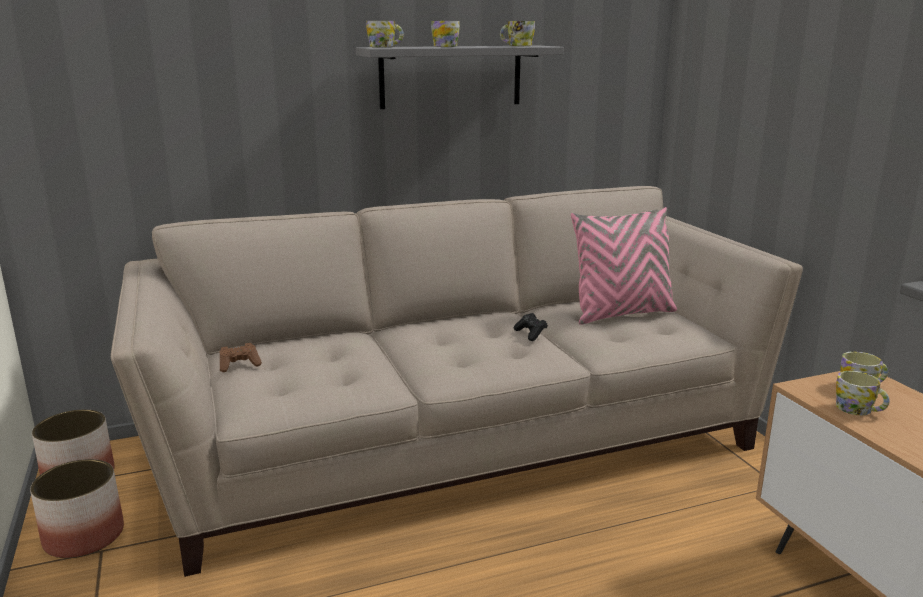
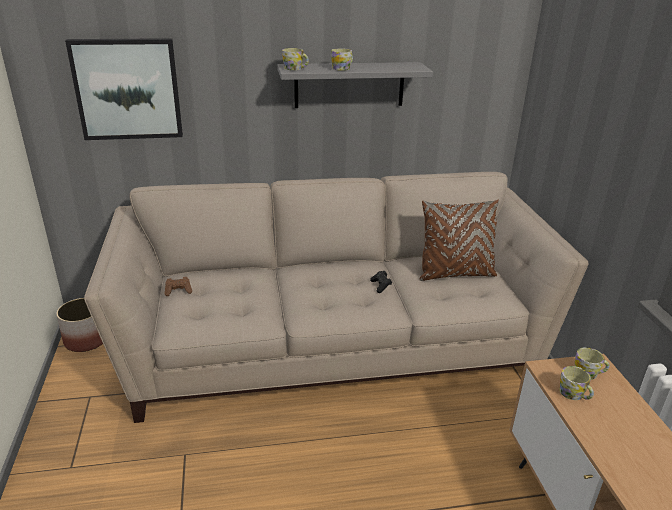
camera: 10 degrees right, 10 degrees up
(84, 537) = (81, 385): planter -> none
(144, 84) = (127, 89): none -> picture
(516, 46) = (397, 68): mug -> none
(621, 314) = (455, 274): pink pillow -> brown pillow

